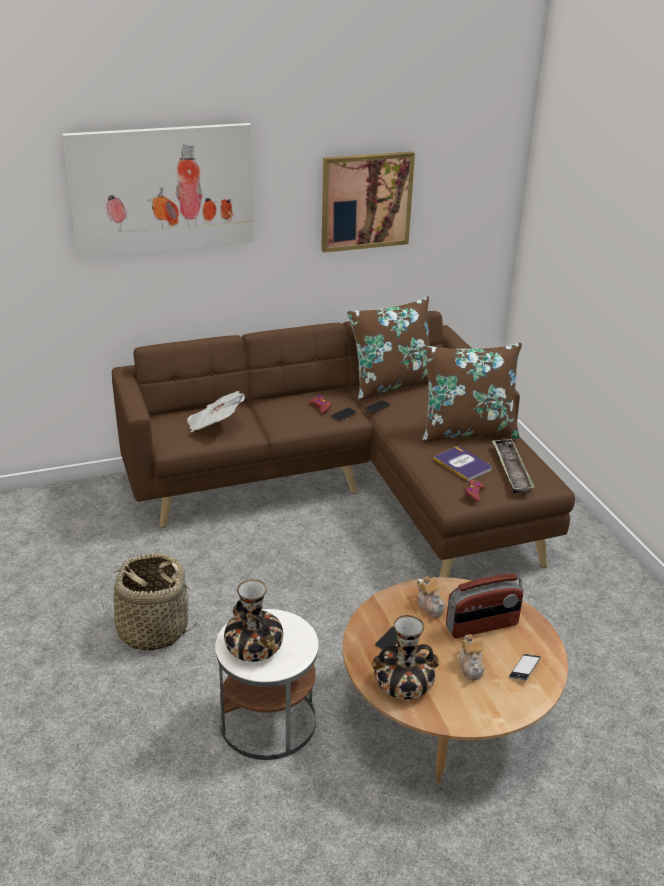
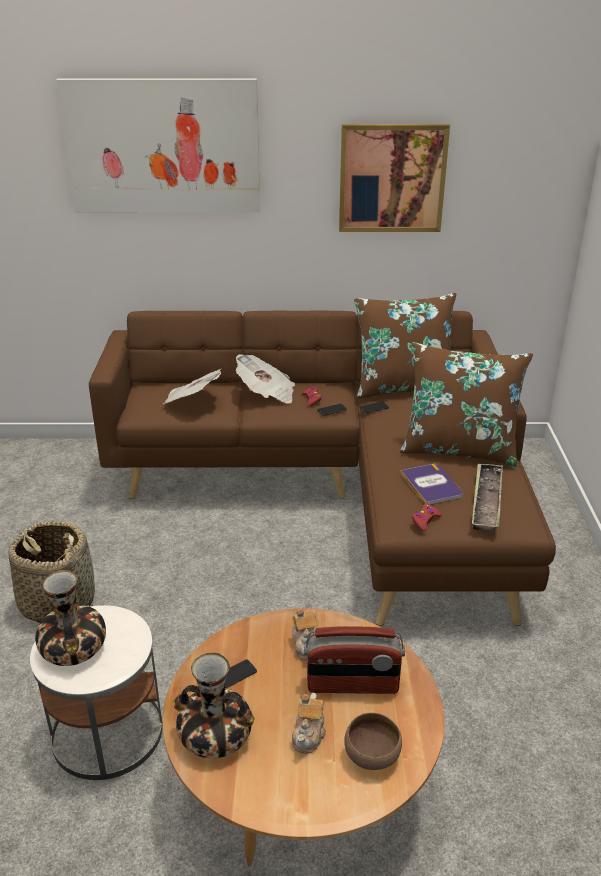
camera: 20 degrees right, 0 degrees up
(277, 407) = (267, 393): none -> newspaper
(524, 669) = (373, 756): phone -> brown bowl

